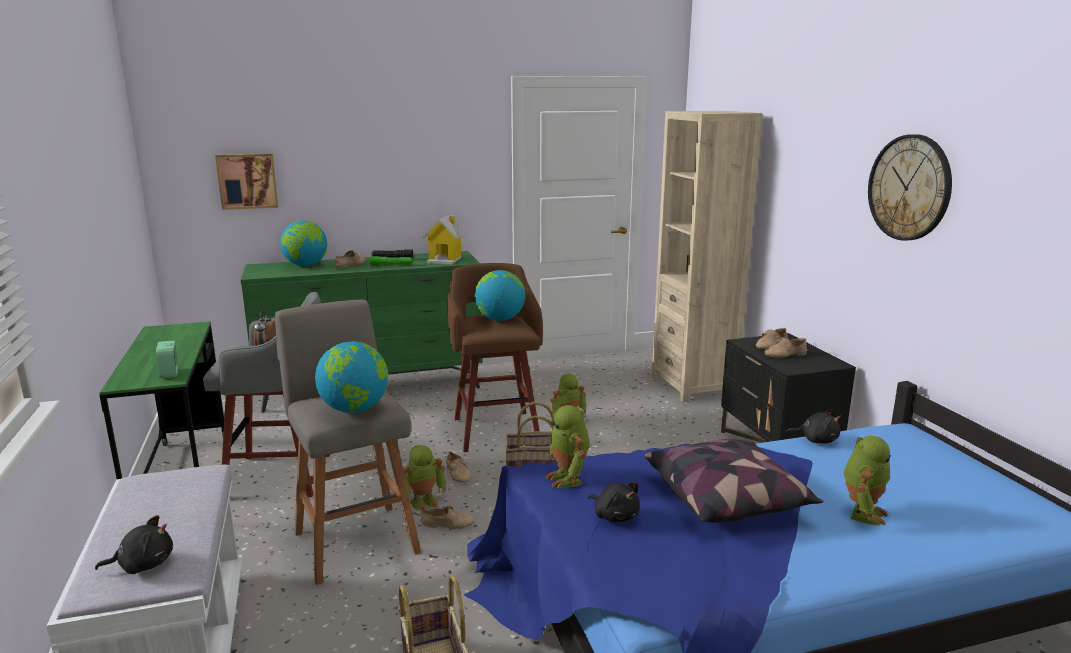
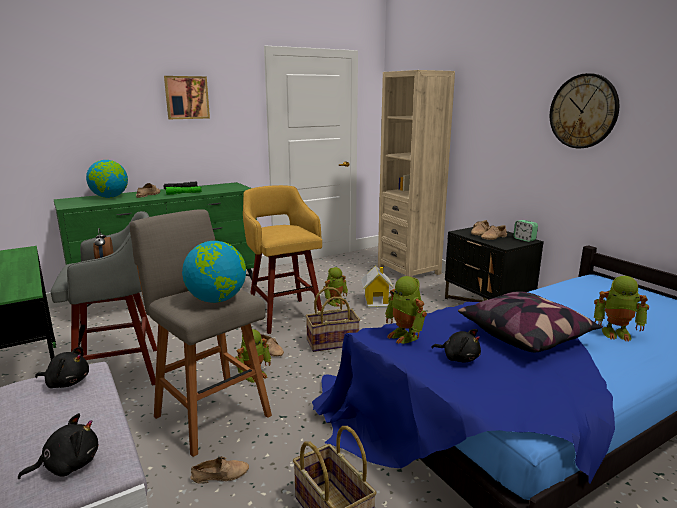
camera: 15 degrees left, 0 degrees up
(169, 373) = (21, 288): alarm clock -> alarm clock (524, 239)
(247, 181) = (51, 127): picture -> picture (186, 97)
(445, 259) = (225, 188): toy house -> toy house (376, 302)
(447, 523) = (282, 389): beige shoe -> beige shoe (220, 474)
(496, 429) = (284, 314): brown stool -> yellow stool
(500, 319) = (286, 228): globe -> none
(816, 440) = (548, 290): black plush toy -> black plush toy (66, 382)
(862, 513) = (616, 333): toy robot -> toy robot turned 90 degrees clockwise

